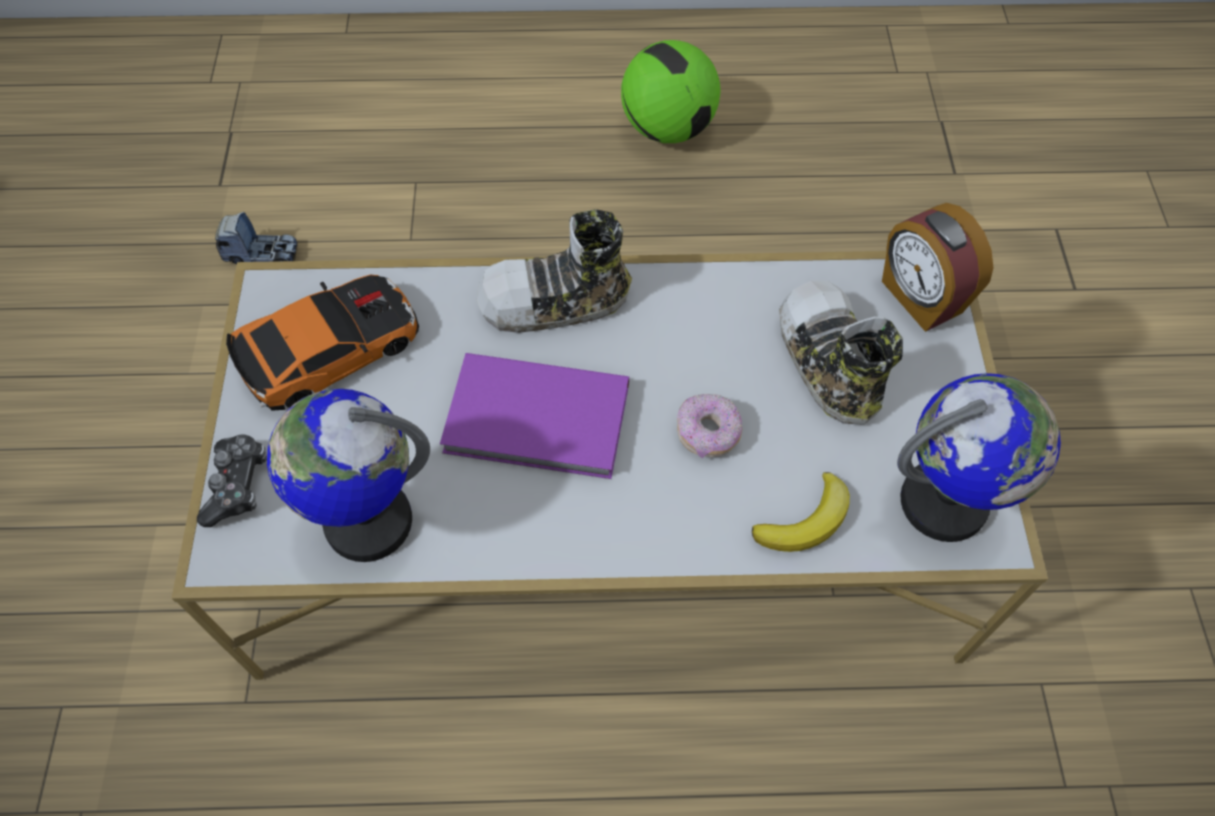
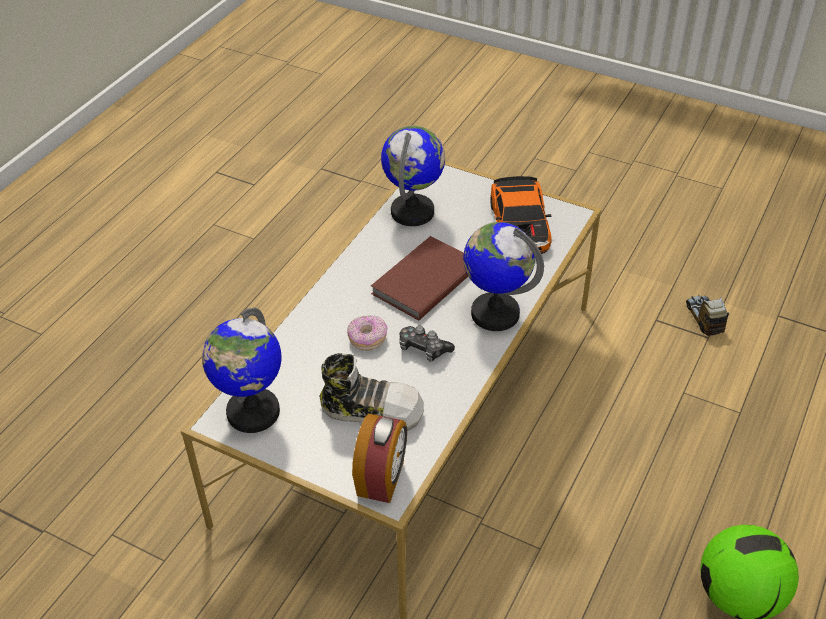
camera: 120 degrees right, 15 degrees down
(237, 485) = (461, 180): game controller -> game controller (423, 349)
(261, 254) = (704, 319): toy truck -> toy truck turned 135 degrees clockwise
(539, 422) = (422, 280): purple book -> brown book
(555, 301) = (495, 313): shoe -> globe
(805, 520) = (291, 353): banana -> none
(920, 298) = (382, 479): alarm clock -> alarm clock turned 105 degrees clockwise

